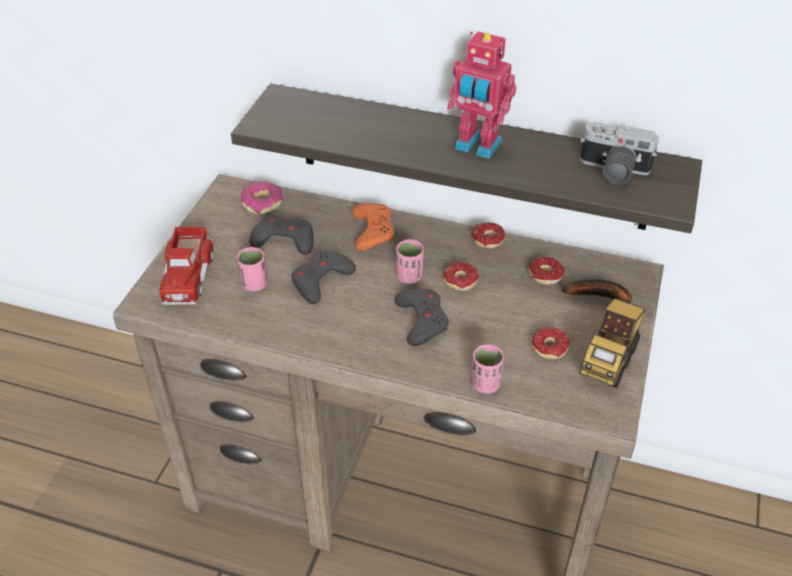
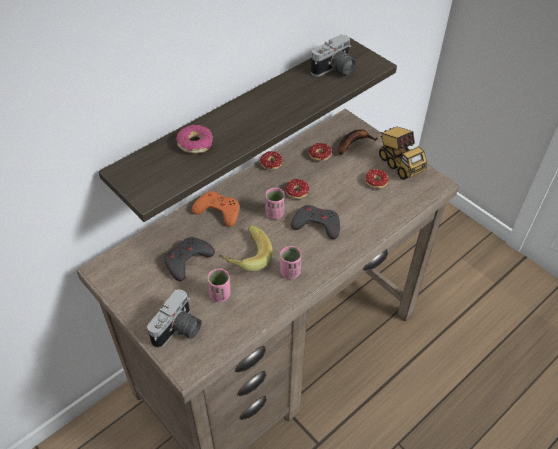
camera: 60 degrees left, 5 degrees up
(187, 275) = (179, 331): toy truck -> camera
(262, 203) = (137, 257): donut -> donut (195, 144)
(321, 280) = (244, 257): grey game controller -> banana
(477, 147) = (267, 108): toy robot -> none
(485, 384) = (385, 221): pink cup -> pink cup (290, 272)

